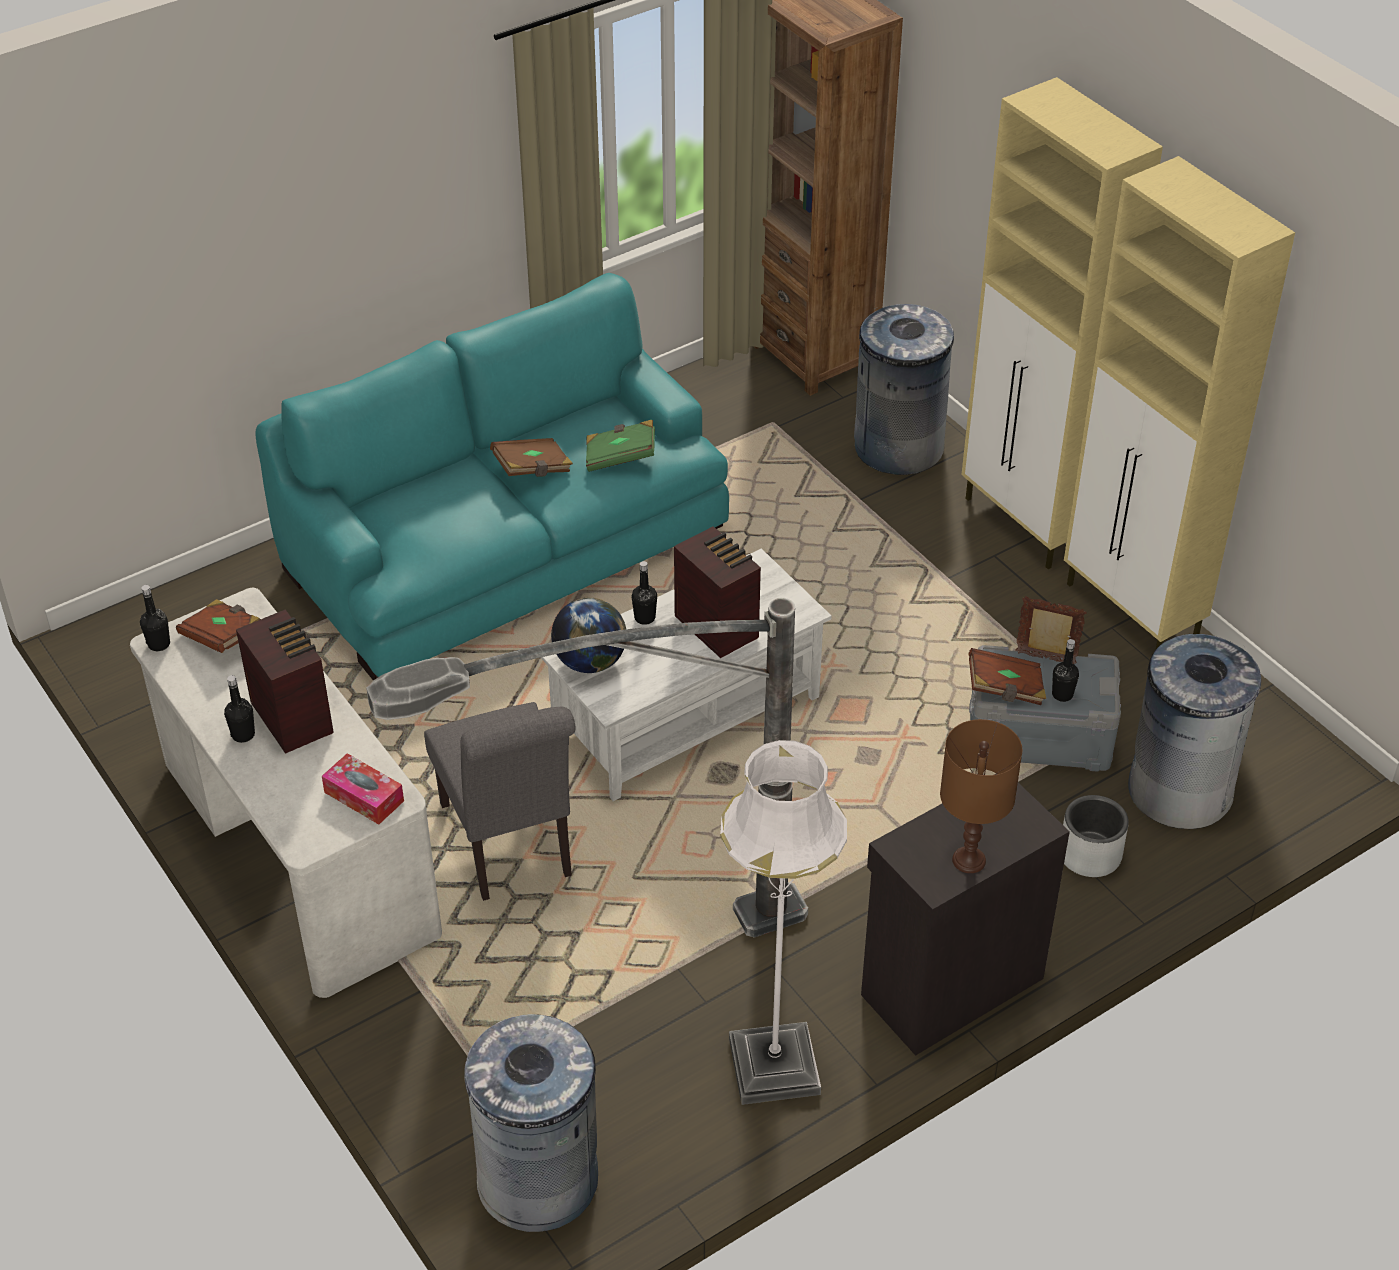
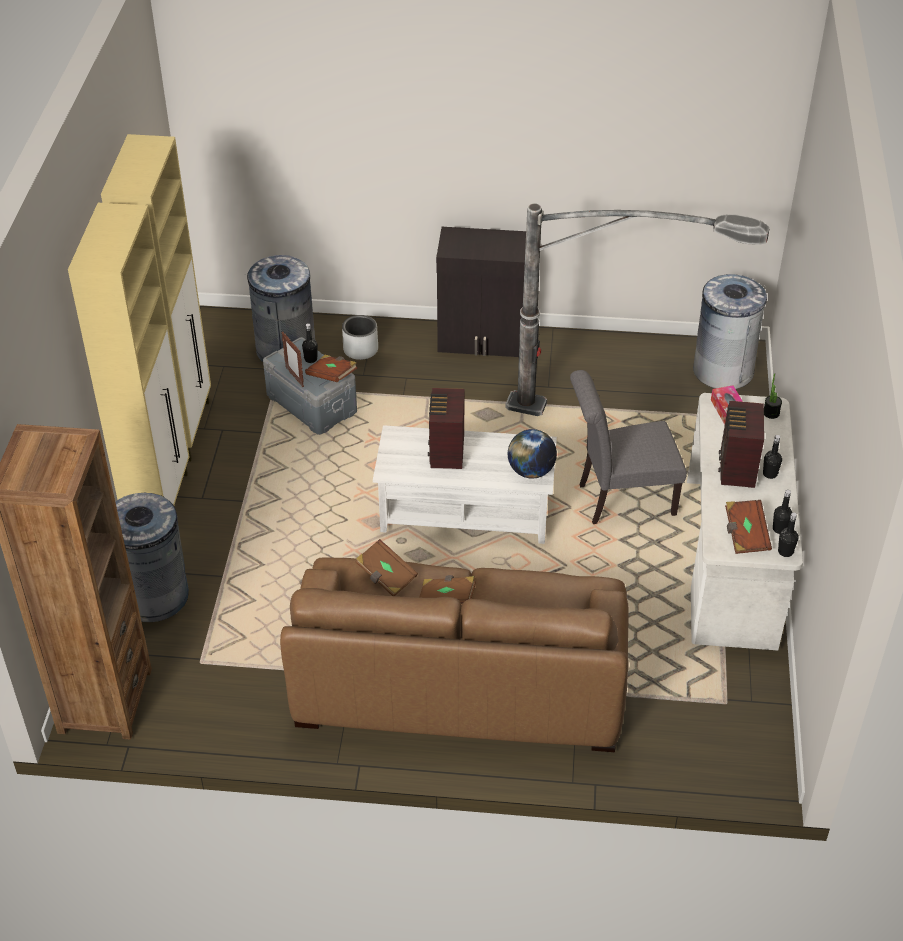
camera: 140 degrees left, 0 degrees up
(301, 829) = (771, 413): none -> potted plant
(506, 548) = (460, 677): turquoise sofa -> brown sofa
(510, 847) = (620, 500): grey chair -> grey chair turned 120 degrees counterclockwise
(620, 457) = (386, 576): green book -> brown book
(644, 618) = (478, 478): black bottle -> black bottle (780, 529)
(773, 1066) = (587, 354): white floor lamp -> none
(968, 859) = (494, 237): brown table lamp -> none

